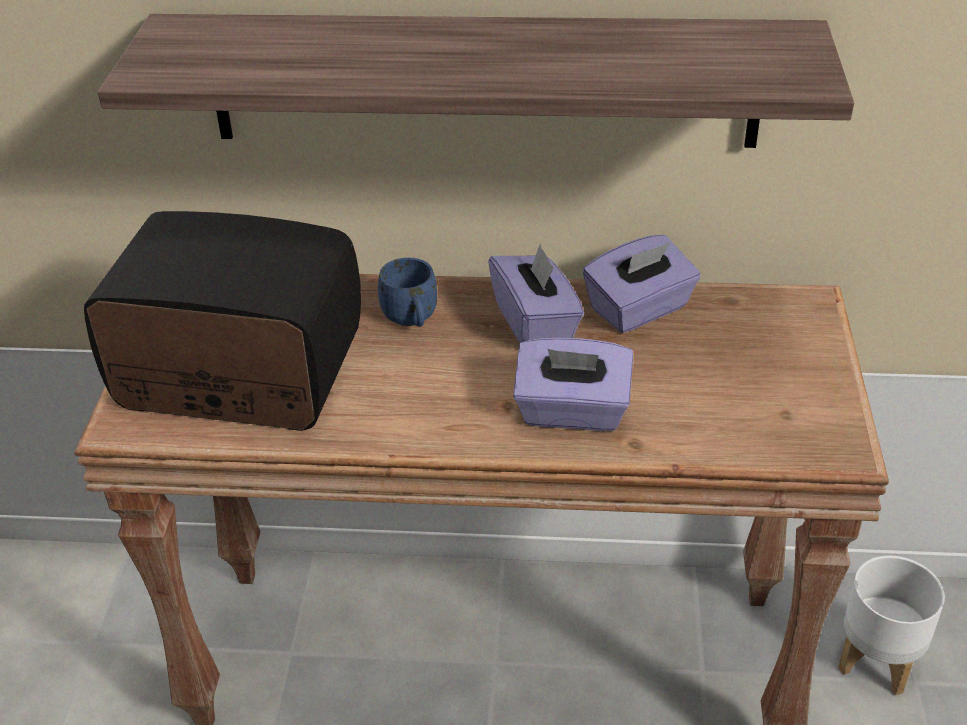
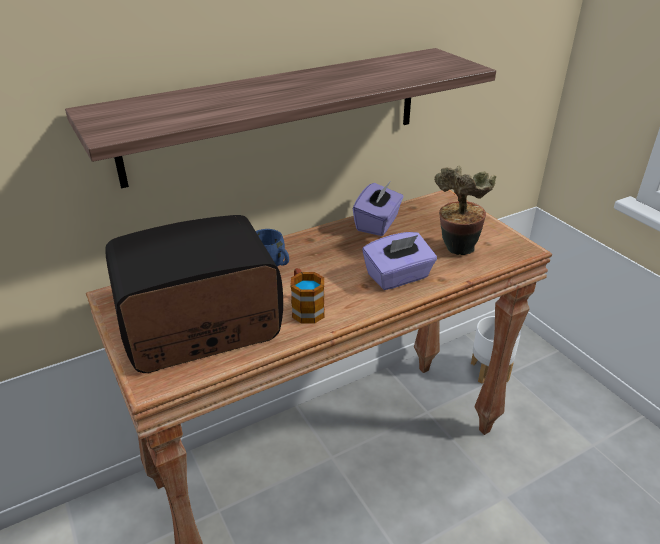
camera: 35 degrees left, 5 degrees down
(391, 405) = (305, 308): none -> mug
(535, 323) = (336, 245): purple tissue box -> none
(716, 405) = (456, 250): none -> potted plant

